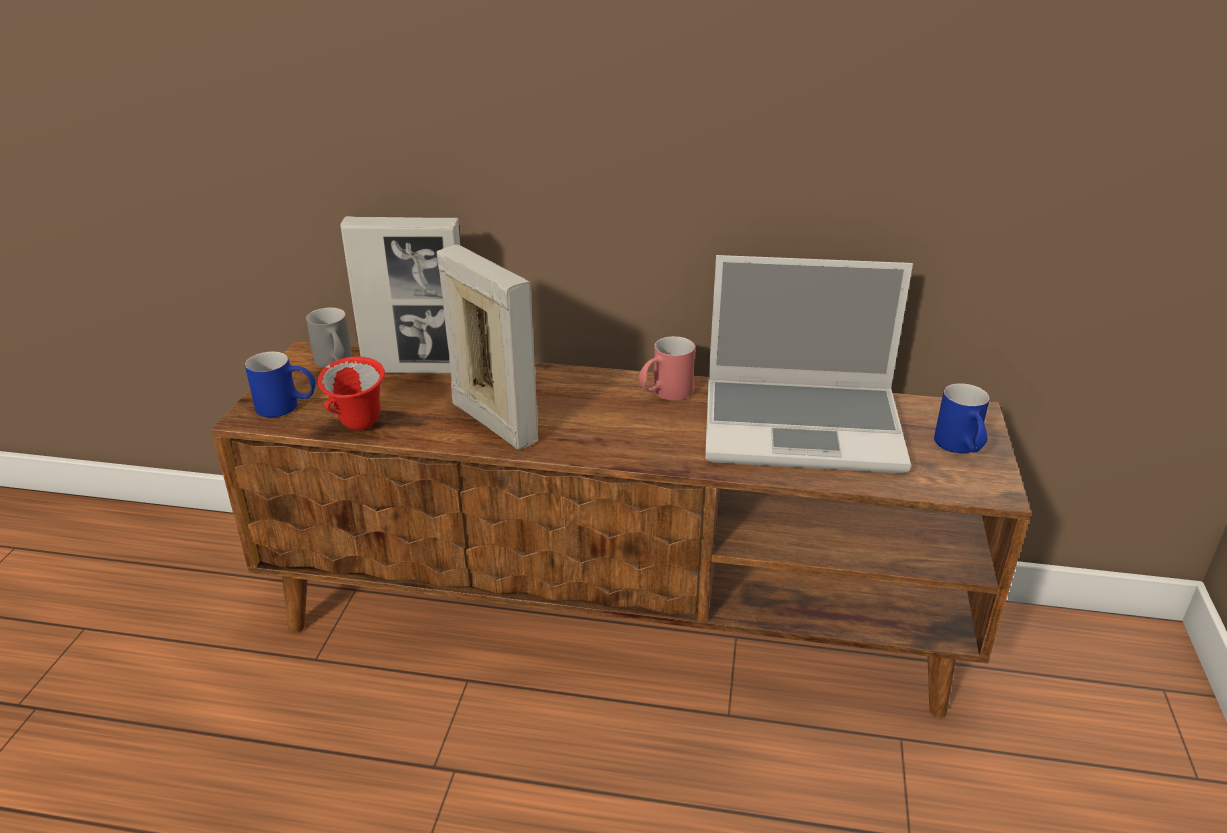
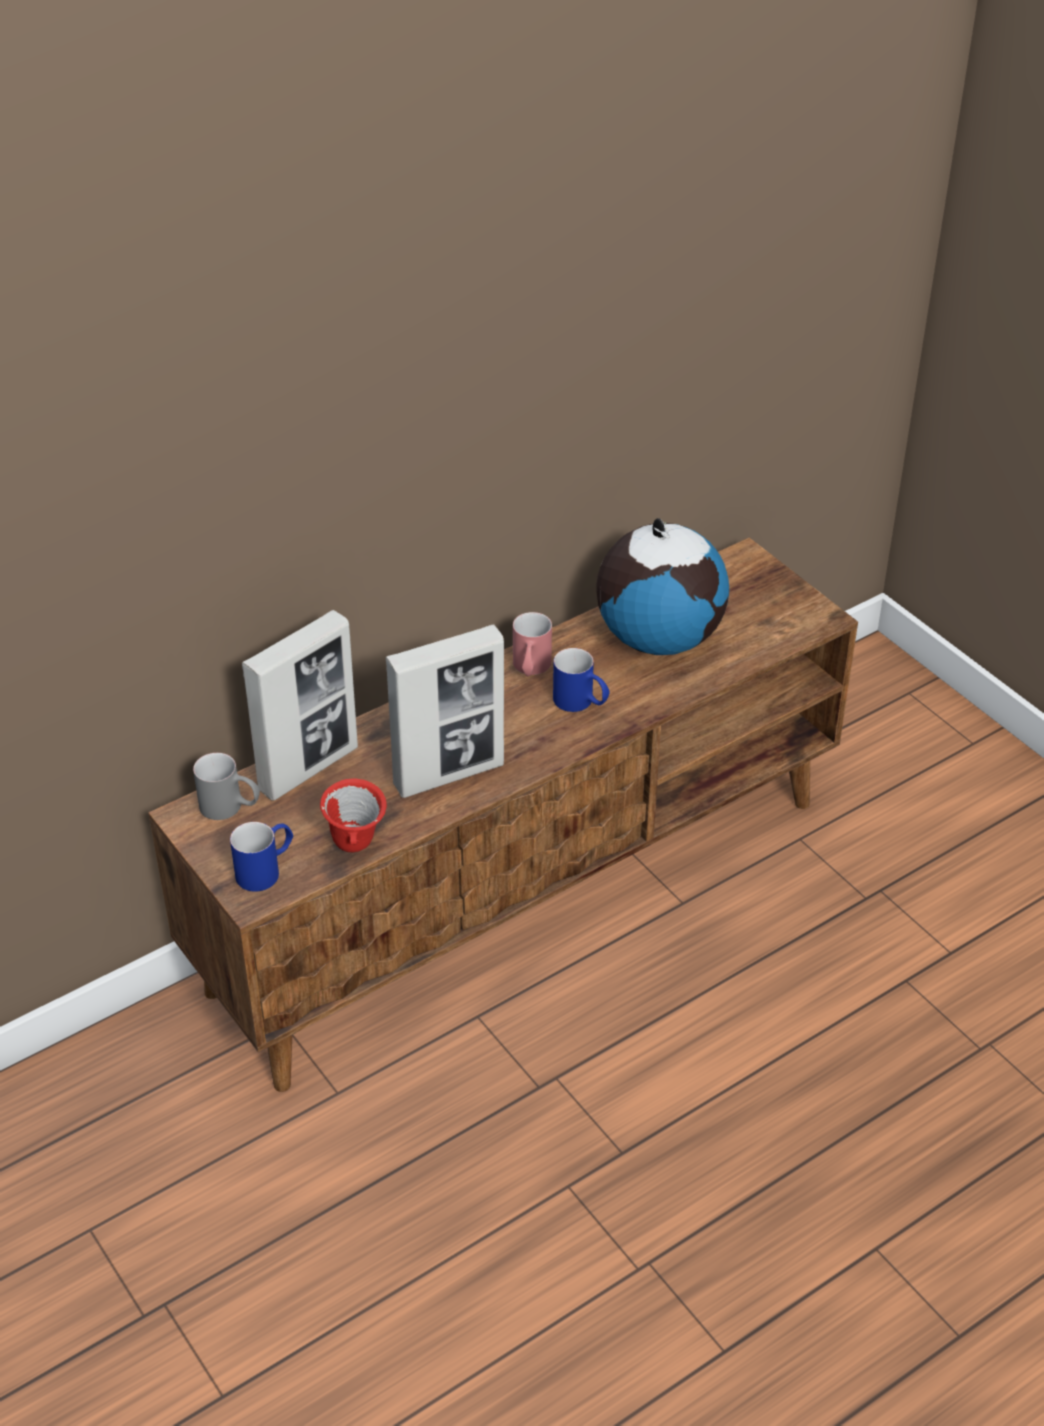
camera: 45 degrees left, 10 degrees up
(494, 422) = (449, 774): picture frame -> picture frame turned 150 degrees clockwise
(804, 426) = (659, 638): laptop -> globe
(960, 448) = (770, 594): blue mug -> blue mug (581, 703)

